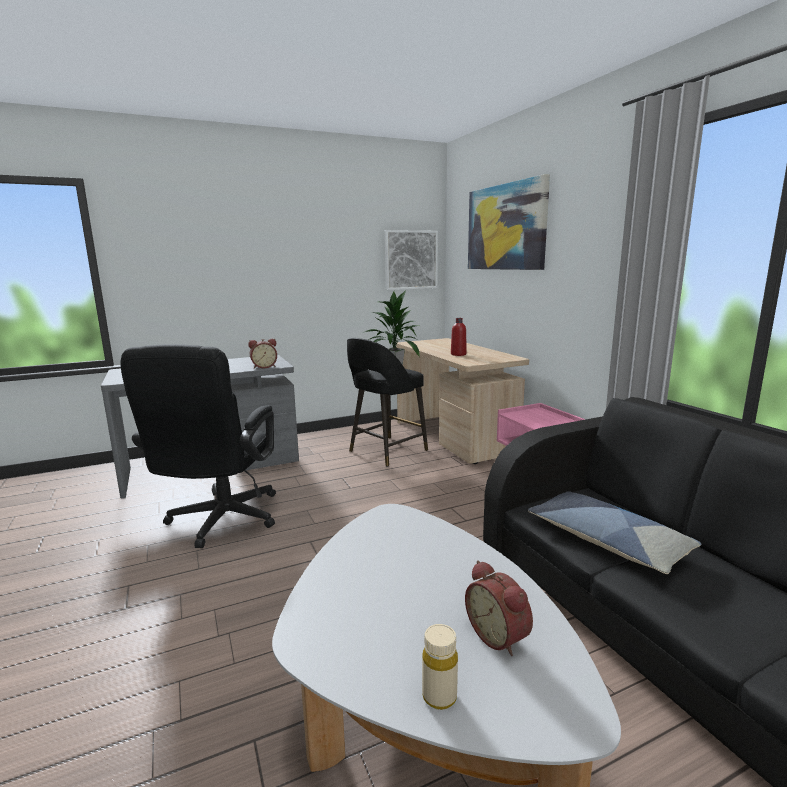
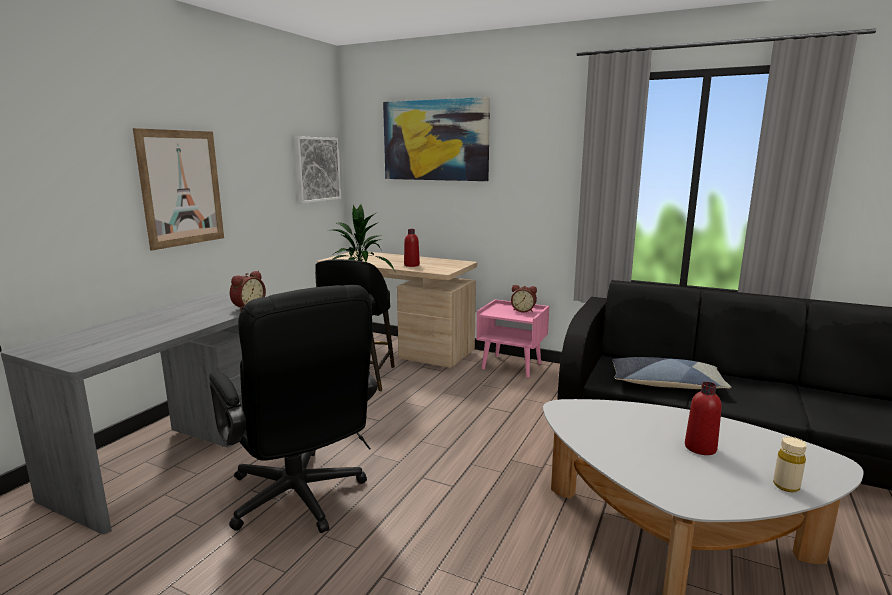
camera: 40 degrees left, 0 degrees up
(265, 272) = (181, 188): none -> picture
(437, 607) = (700, 448): none -> red bottle
(499, 635) = (749, 446): alarm clock -> alarm clock (523, 310)

